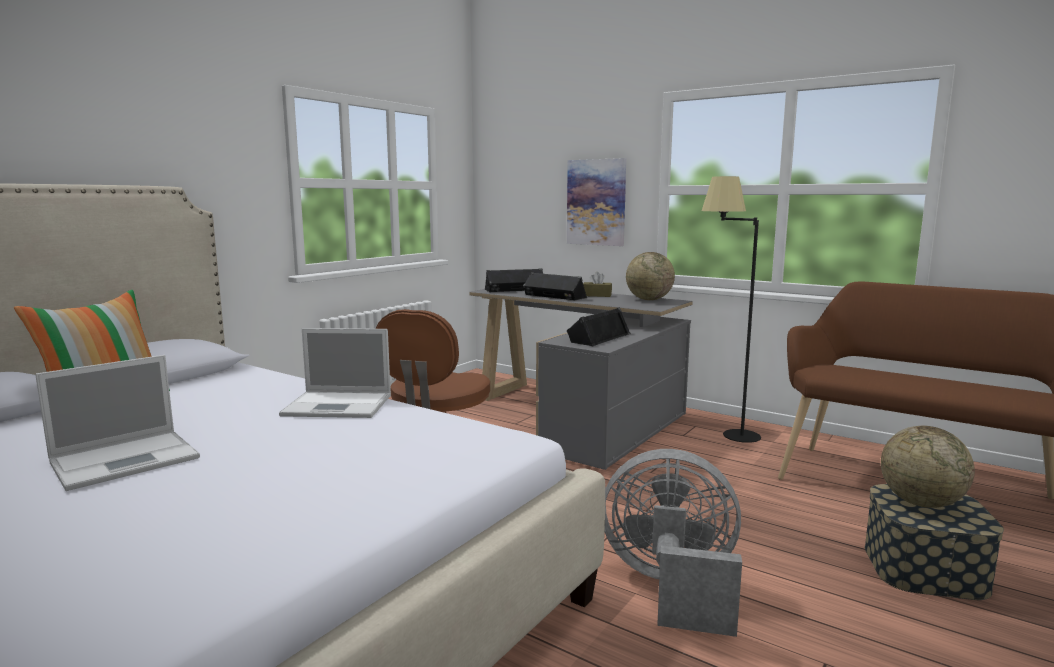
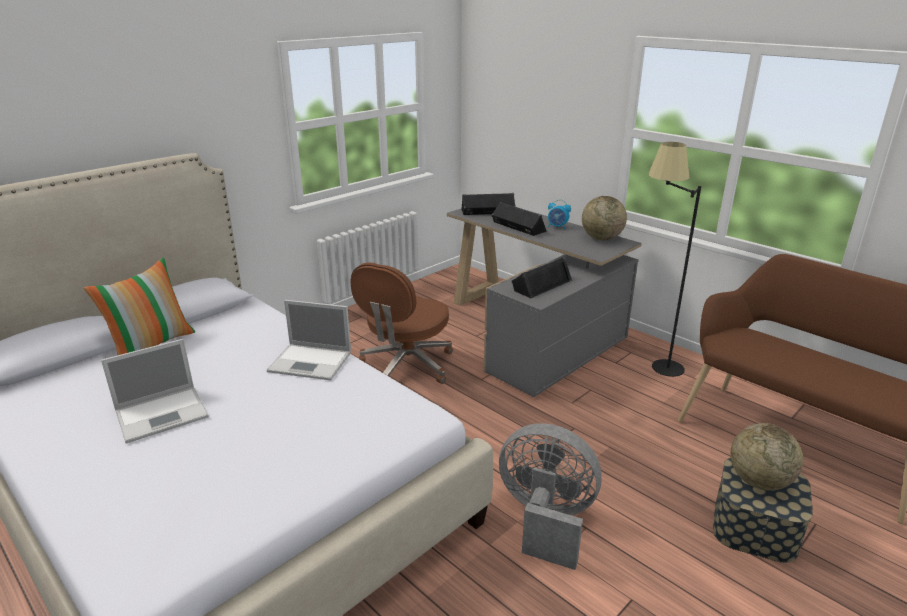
camera: 10 degrees right, 15 degrees up
(596, 202) = (568, 133): picture -> none
(597, 295) = (557, 227): brown tissue box -> alarm clock

